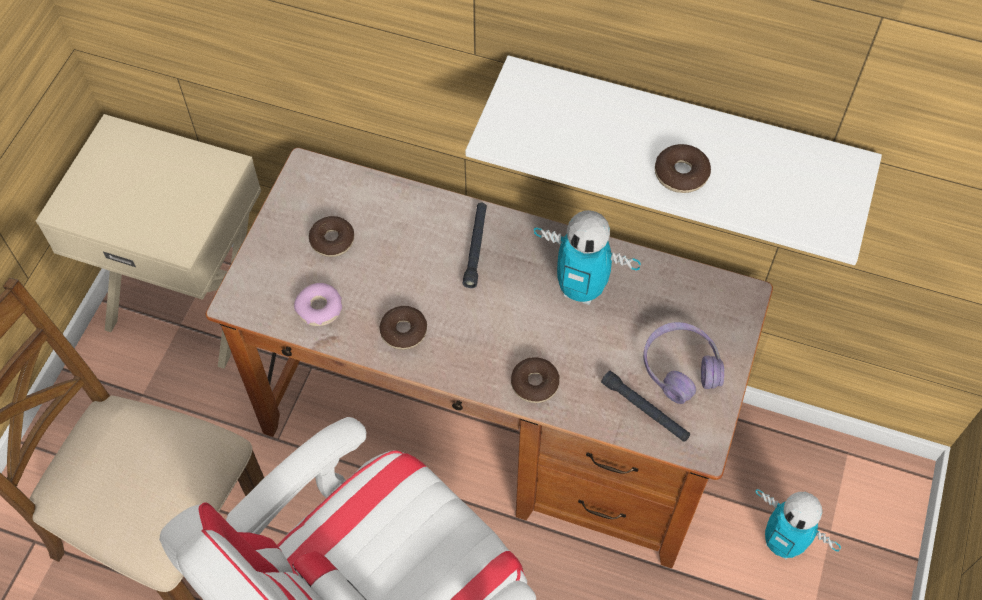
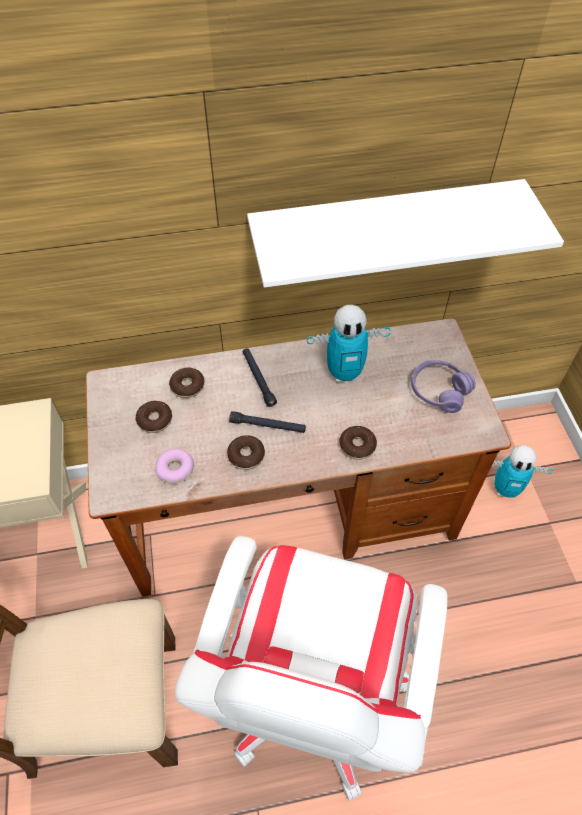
camera: 30 degrees left, 5 degrees down
(645, 410) = (437, 427): black flashlight -> black flashlight (267, 426)
(681, 174) = (419, 237): donut -> donut (187, 386)

